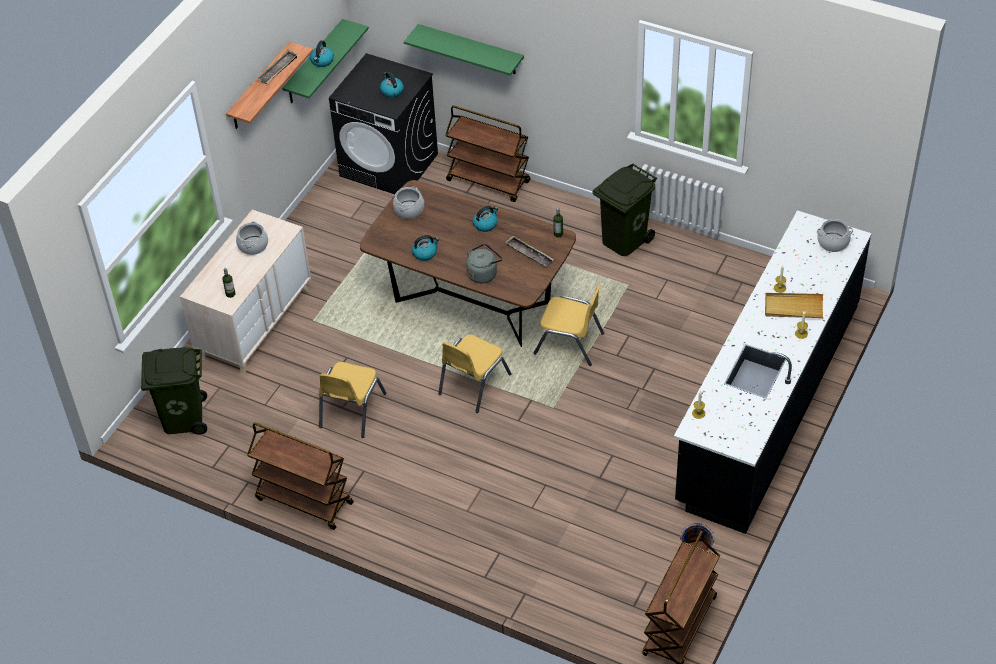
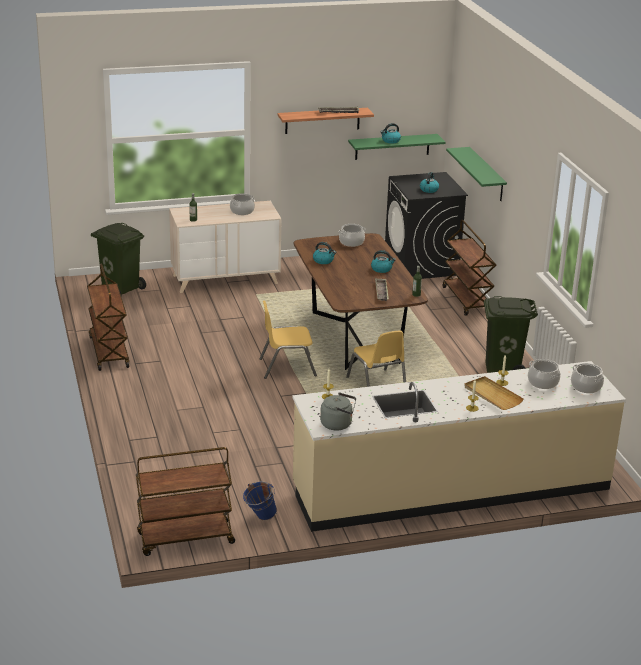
camera: 45 degrees right, 20 degrees down
(351, 410) = (203, 336): yellow chair -> none
(483, 273) = (338, 284): grey kettle -> grey kettle (338, 424)
(768, 402) = (451, 488): black counter -> beige counter
(803, 263) = (543, 382): none -> cooking pot

